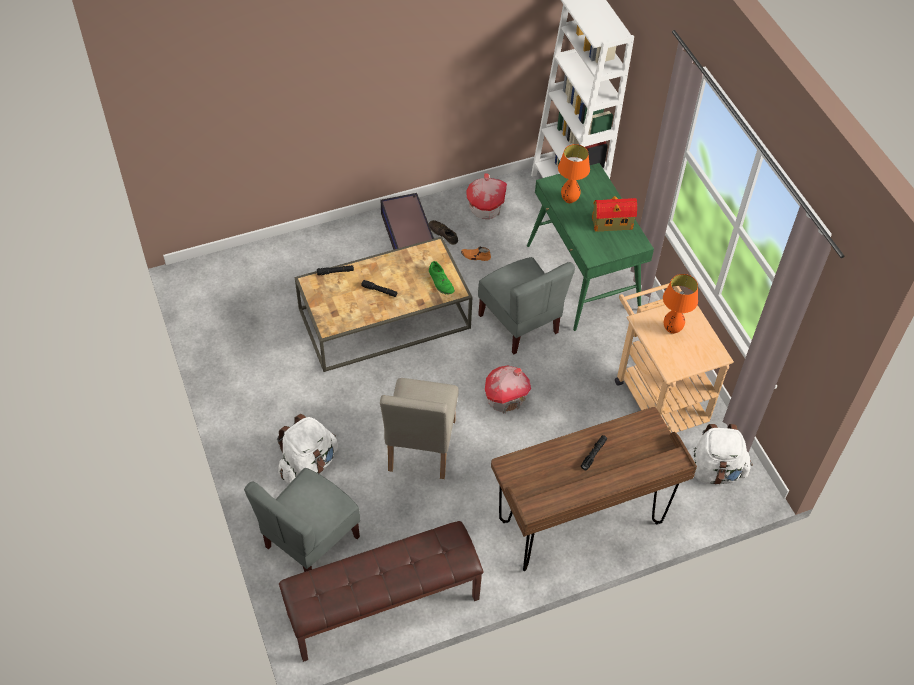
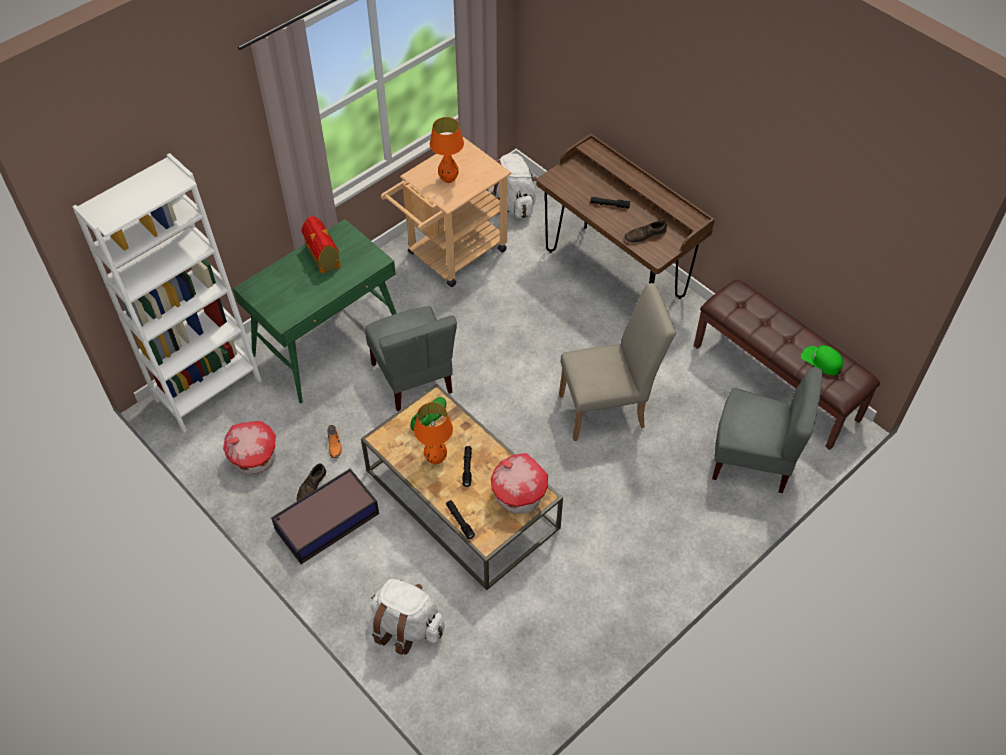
camera: 110 degrees left, 0 degrees up
(308, 464) = (675, 496): white backpack -> white backpack (407, 626)
(341, 587) = (821, 361): none -> green cap
(505, 398) = (512, 362): toy house -> toy house (517, 495)
(520, 323) = (413, 378): grey chair -> grey chair turned 120 degrees clockwise
(539, 467) = (645, 235): none -> brown shoe
(569, 200) = (302, 298): orange table lamp -> orange table lamp (436, 459)

